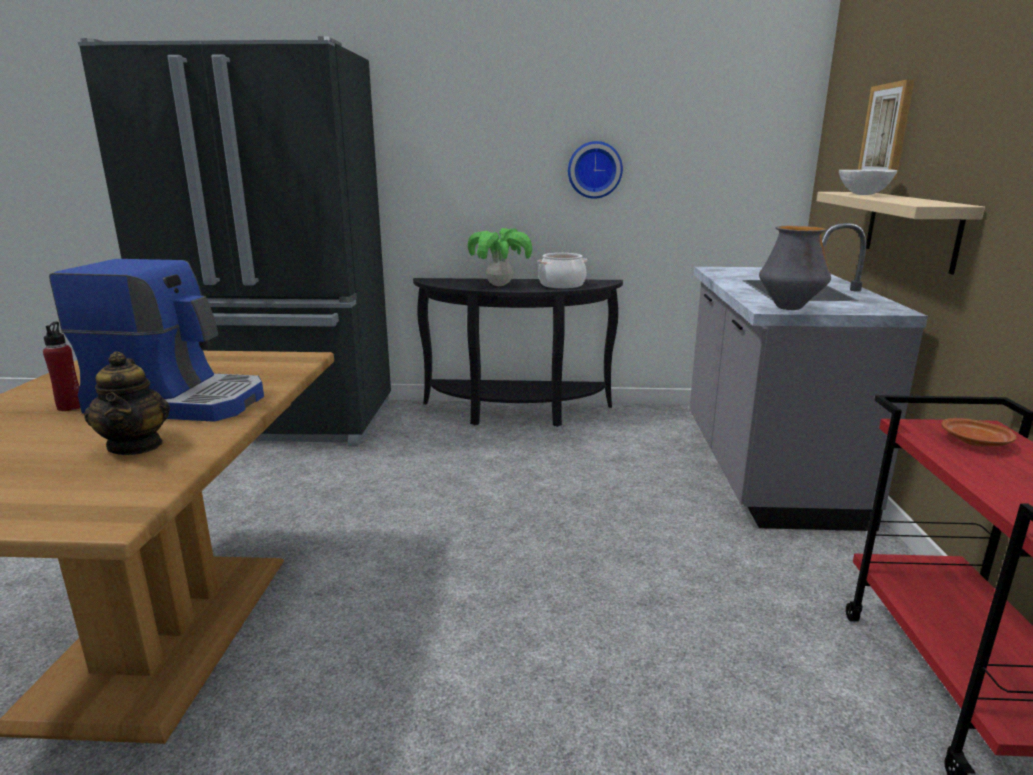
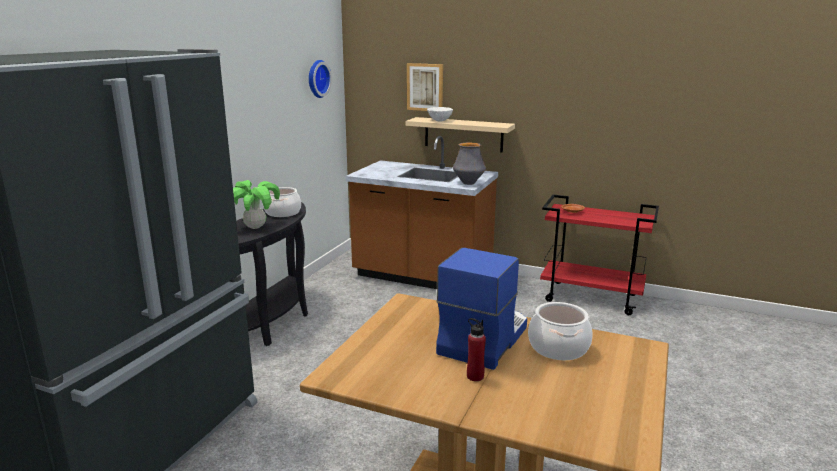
camera: 70 degrees left, 0 degrees up
(136, 445) = (558, 347): teapot -> cooking pot
(594, 170) = (264, 123): wall clock -> wall clock (317, 78)
(764, 471) = (422, 277): grey counter -> brown counter

